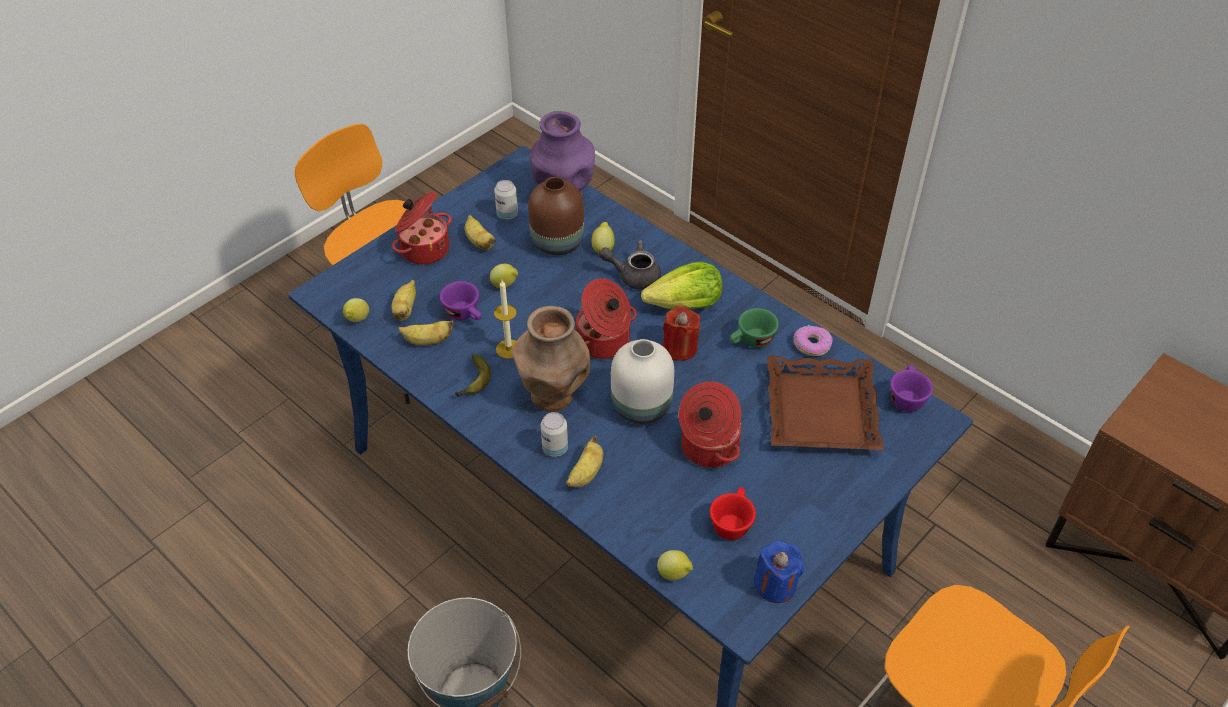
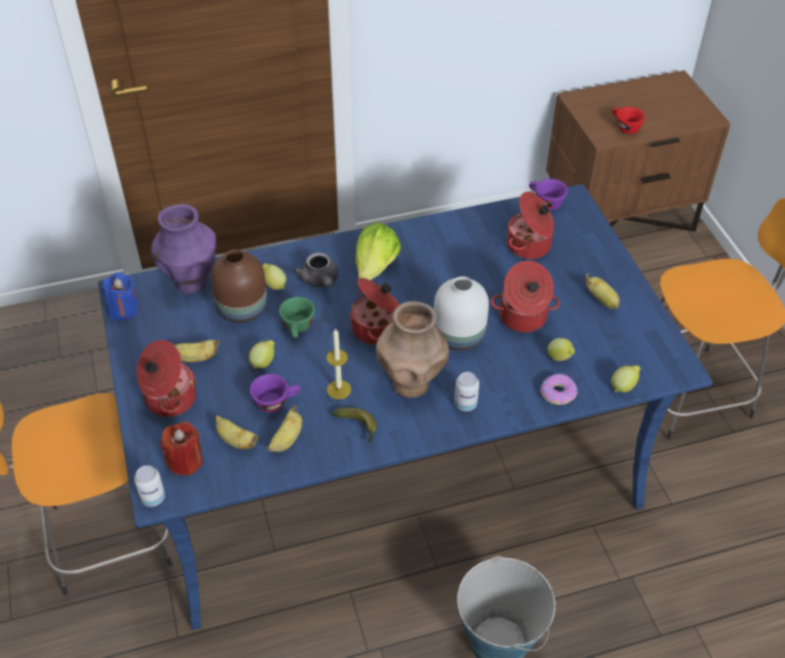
camera: 60 degrees left, 0 degrees up
(357, 320) = (220, 481): lemon -> lemon (560, 358)
(507, 214) = (178, 326): can -> can (153, 498)
(586, 474) = (503, 396): banana -> banana (602, 300)
(633, 275) = (320, 281): grey teapot -> grey teapot turned 60 degrees counterclockwise
(680, 348) = (417, 289): red candle -> red candle (185, 461)
(731, 522) = (596, 336): red cup -> red cup (624, 127)
(751, 342) = (440, 250): green cup -> green cup (298, 329)
(775, 585) = (661, 339): blue candle -> blue candle (124, 310)
(812, 344) = (466, 222): donut -> donut (558, 393)
(822, 411) = (529, 246): brown tray -> cooking pot

